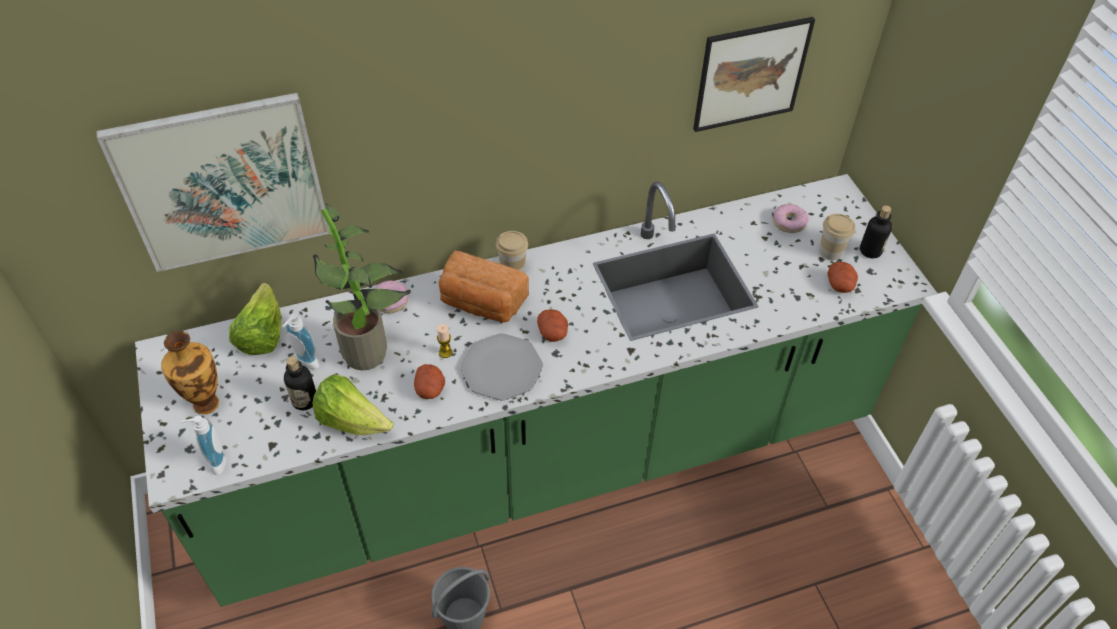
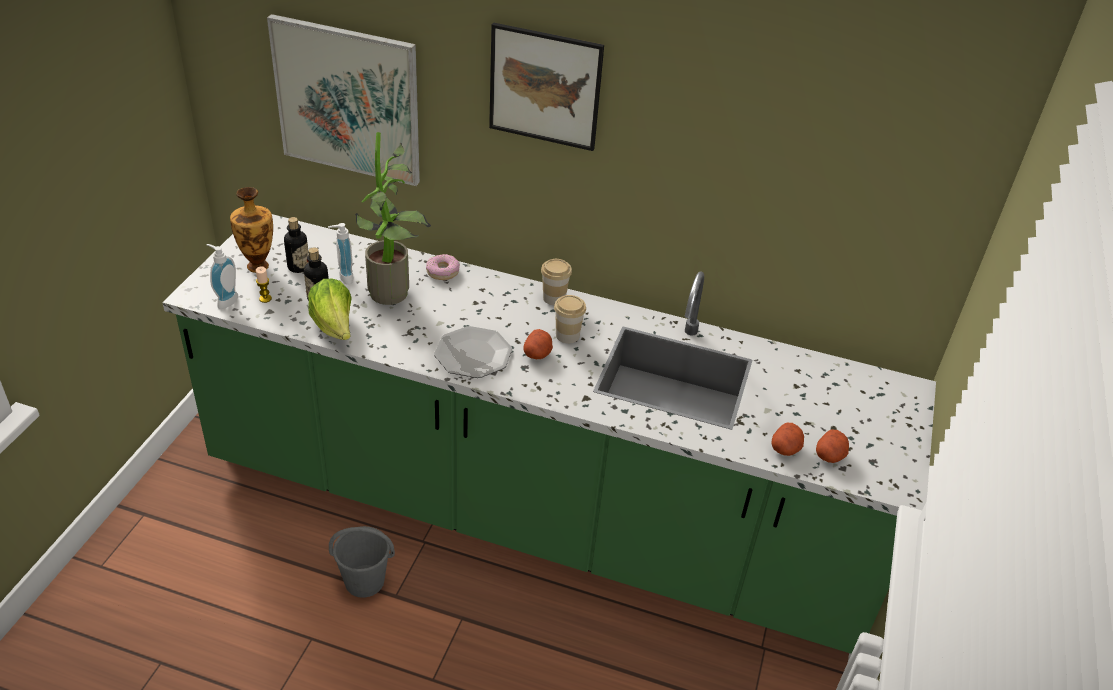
camera: 35 degrees right, 10 degrees down
(262, 335) = (336, 247): lettuce -> none
(430, 389) = (407, 338): potato -> potato (785, 448)
(445, 352) = (444, 322): candle -> candle (265, 298)
(482, 303) = (505, 307): bread -> none
(751, 74) = (832, 209): picture -> picture (545, 87)
(789, 222) = (833, 387): donut -> none
(830, 251) = (849, 427): cup -> cup (567, 335)
(870, 251) = (891, 447): bottle -> bottle (298, 267)

